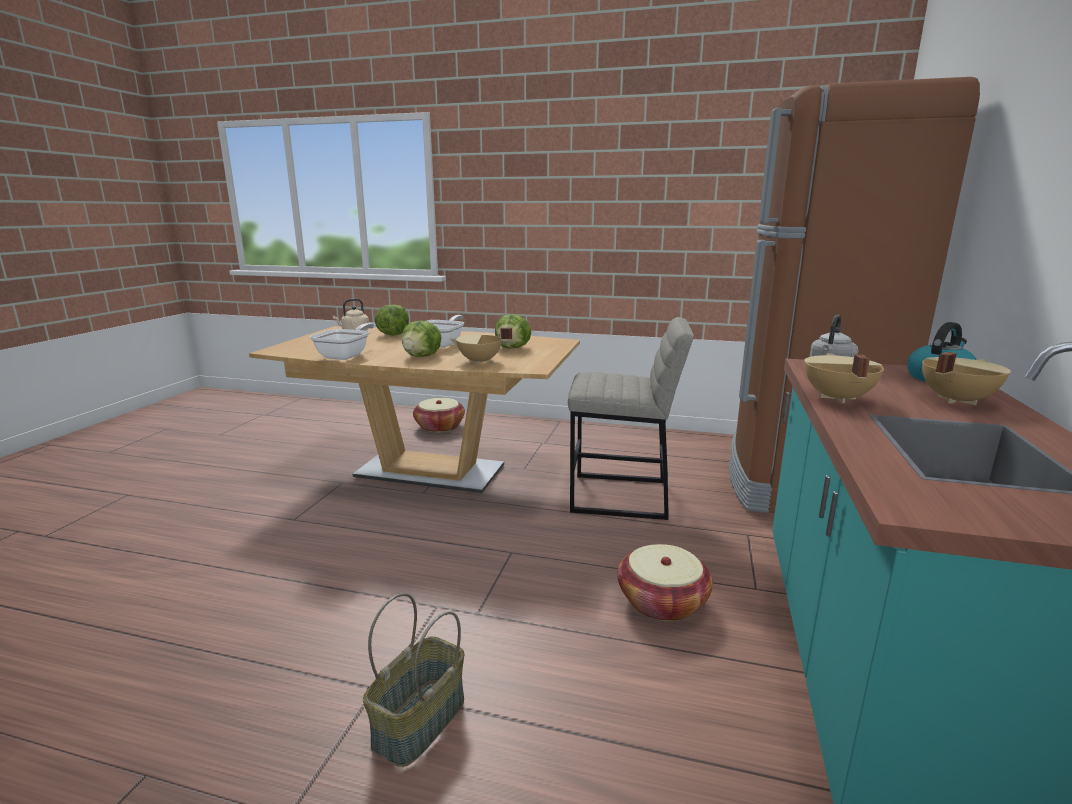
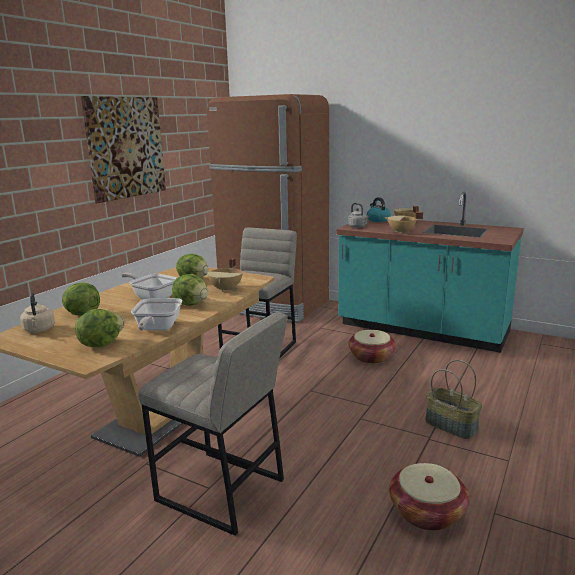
camera: 75 degrees left, 0 degrees up
(286, 527) = (223, 491): none -> grey chair
(313, 347) = (100, 344): none -> lettuce
(346, 355) = (157, 329): frying pan -> frying pan turned 120 degrees counterclockwise
(439, 427) = (56, 406): basket -> basket (427, 512)
(634, 190) = (126, 147): none -> picture

